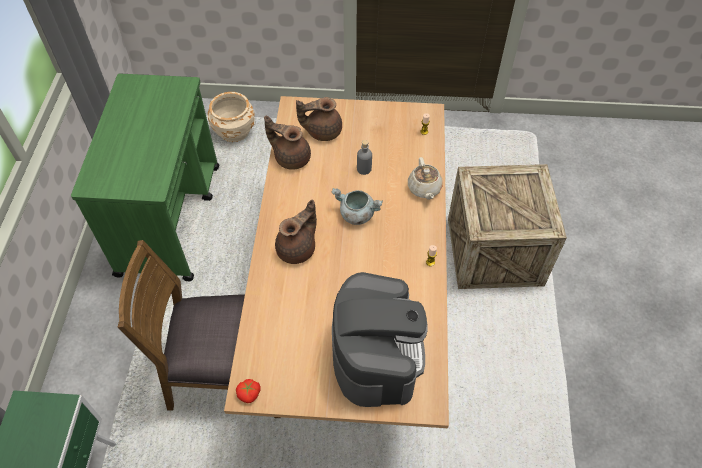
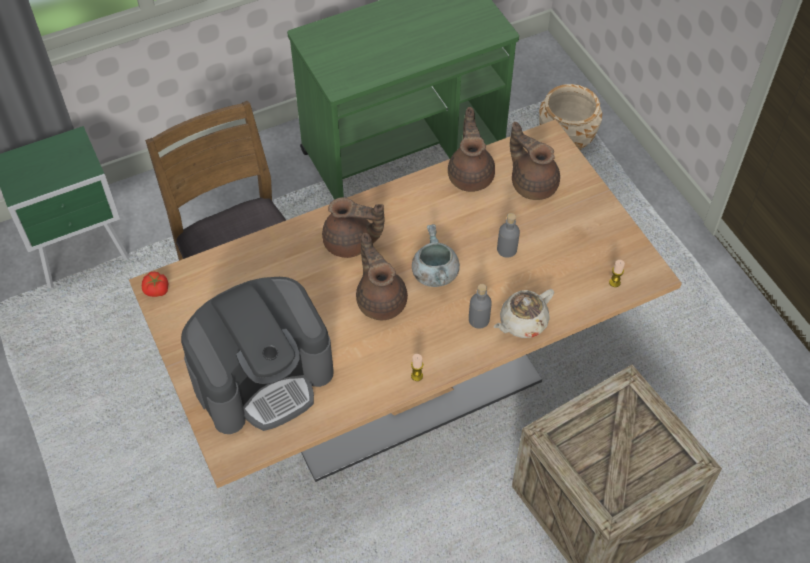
camera: 60 degrees right, 0 degrees up
(357, 253) = (381, 300): none -> brown teapot
(408, 209) = (479, 319): none -> grey bottle

